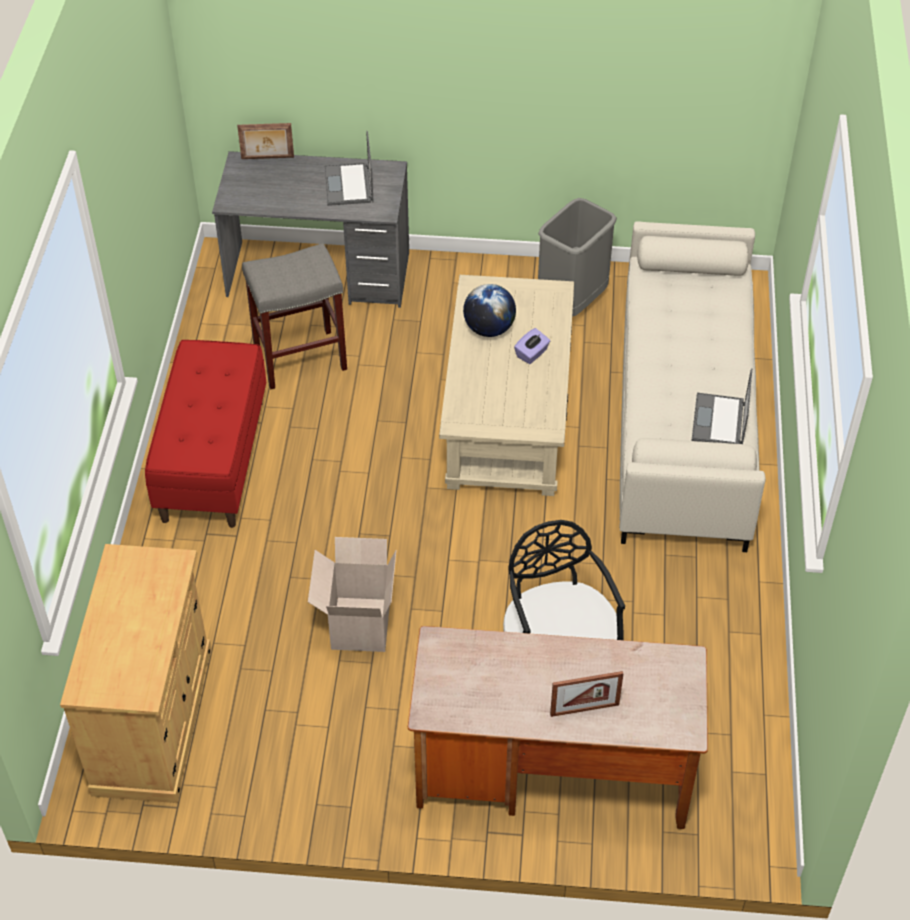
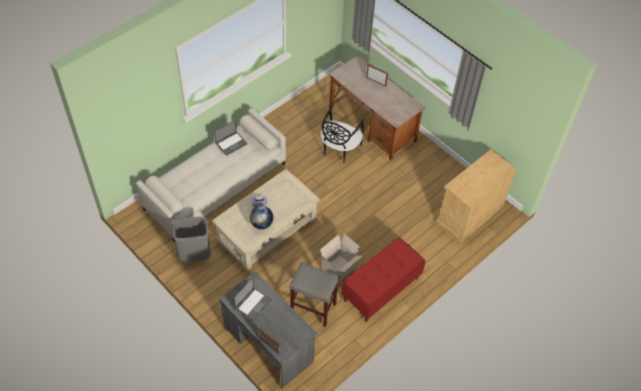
camera: 140 degrees left, 5 degrees up
(358, 623) = (385, 198): cardboard box -> cardboard box (338, 270)

